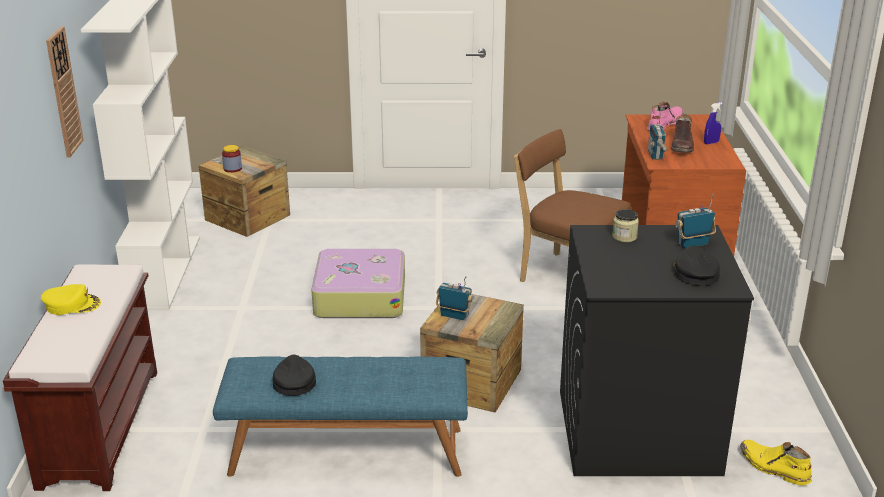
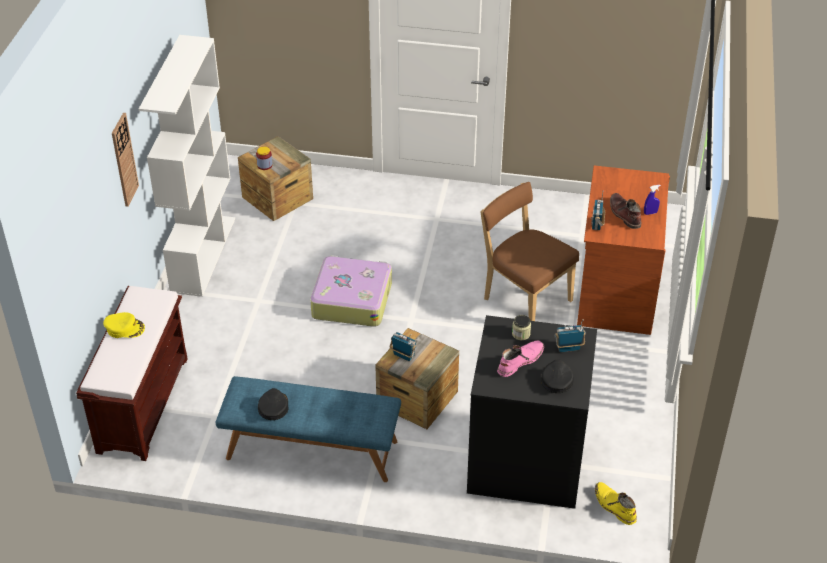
camera: 10 degrees right, 15 degrees up
(664, 124) = (621, 183): pink boot -> pink boot (519, 361)
(682, 146) = (624, 214): brown boot -> brown boot turned 135 degrees clockwise

